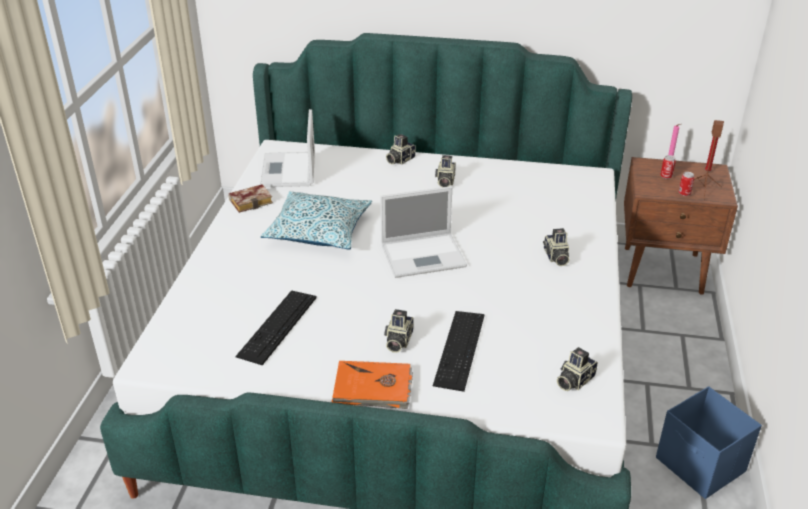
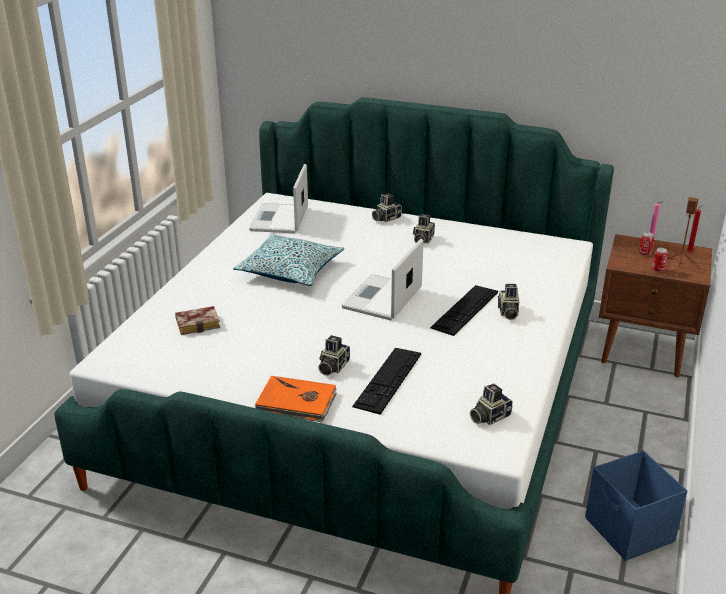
camera: 10 degrees right, 5 degrees down
(252, 201) = (238, 241): book -> book (199, 323)
(277, 326) = (227, 344): keyboard -> keyboard (465, 309)
(424, 255) = (382, 299): laptop -> laptop turned 120 degrees clockwise

